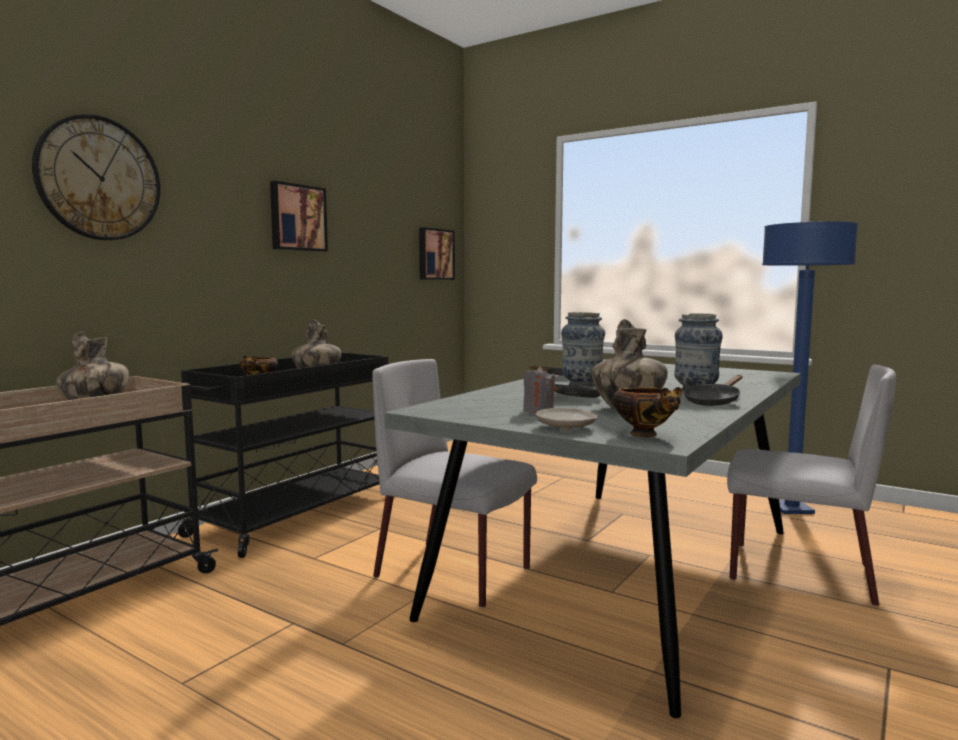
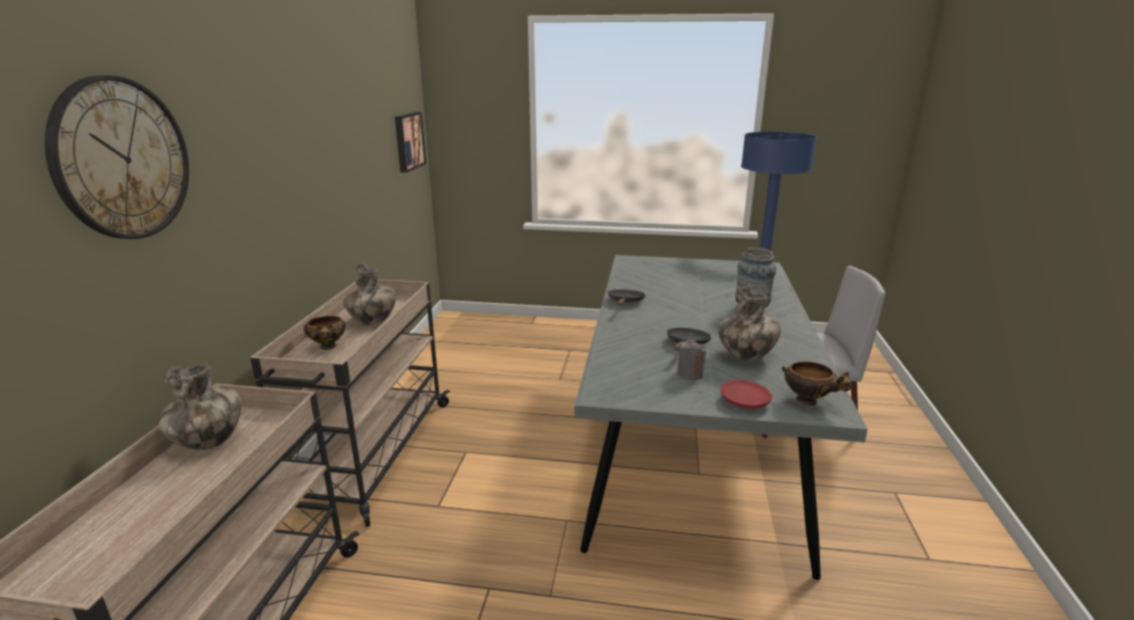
camera: 25 degrees left, 15 degrees up
(297, 218) = (304, 141): picture -> none
(297, 515) = (371, 455): black cart -> beige cart
(455, 573) = (573, 488): grey chair -> none
(566, 427) = (745, 401): beige plate -> red plate
(582, 385) = (663, 316): vase -> none
(714, 401) = (785, 329): black frying pan -> none

